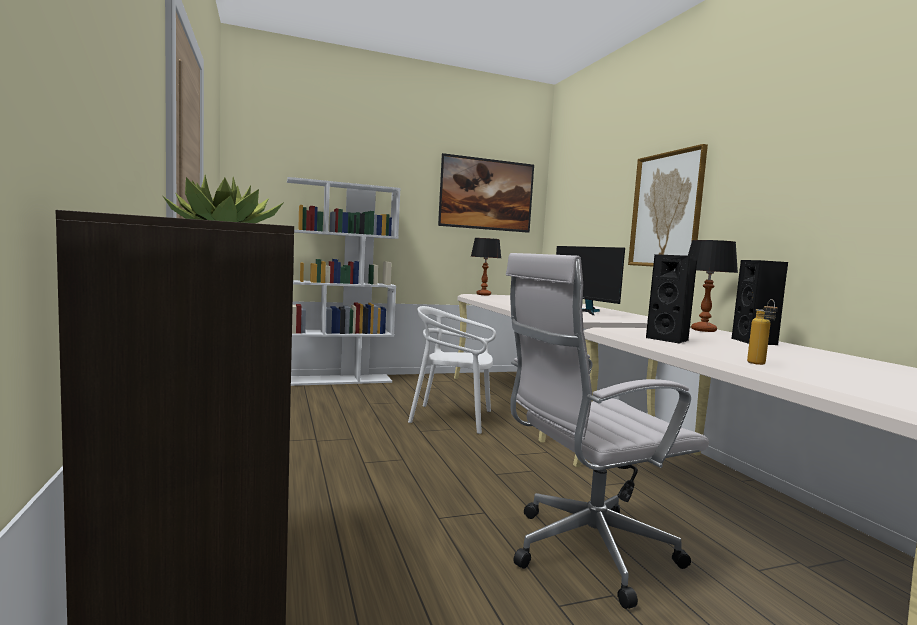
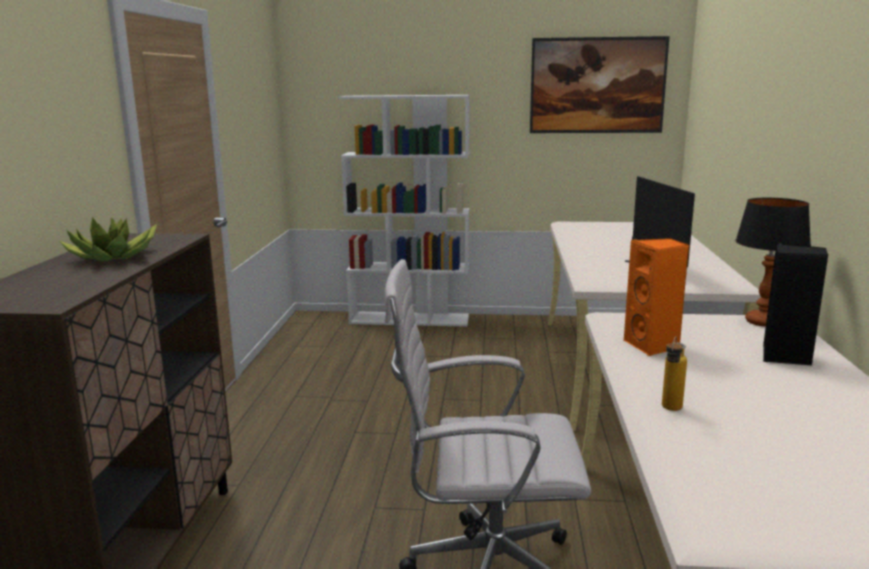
camera: 25 degrees right, 10 degrees up
(452, 418) = (494, 384): white chair -> none
(483, 294) = (582, 223): table lamp -> none
(666, 210) = (778, 132): picture -> none
(670, 339) = (653, 346): black speaker -> orange speaker

